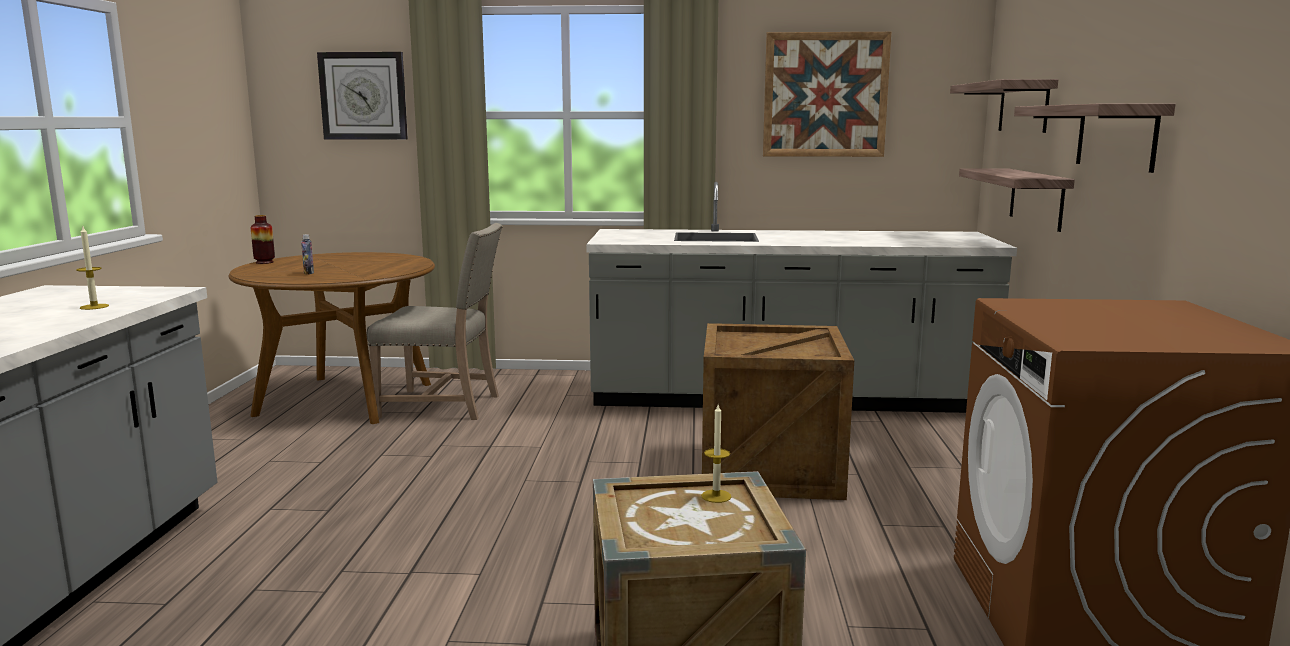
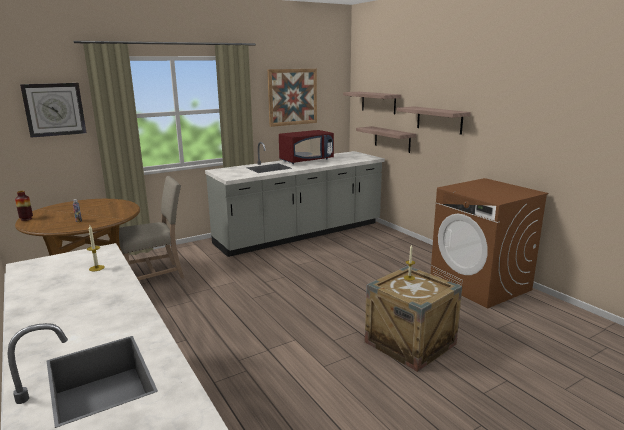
camera: 35 degrees left, 5 degrees up
(768, 470) = (335, 265): crate -> none
(821, 234) = (306, 160): none -> red microwave

